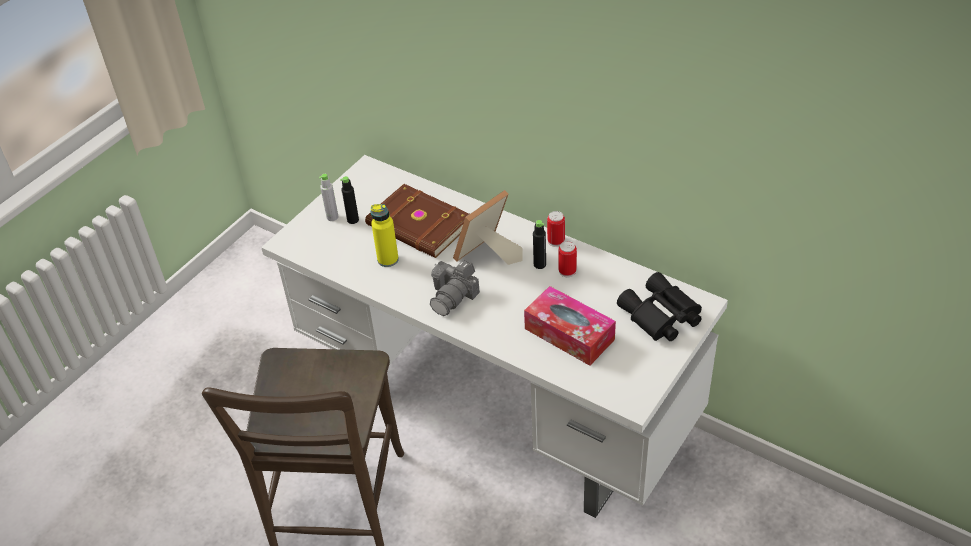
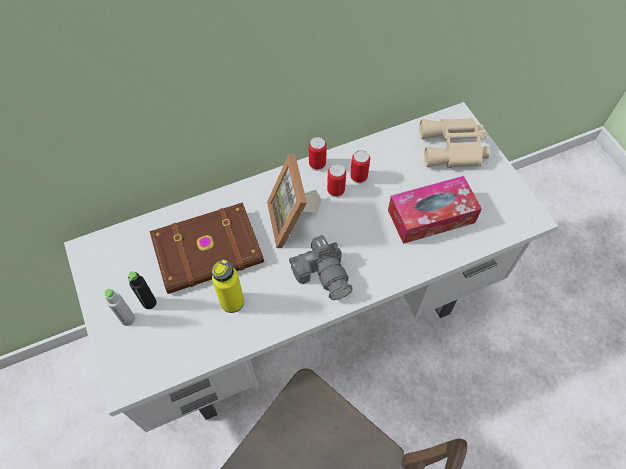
camera: 60 degrees left, 15 degrees up
(539, 264) = (336, 190): black bottle -> can
(660, 316) = (453, 149): black binoculars -> beige binoculars

